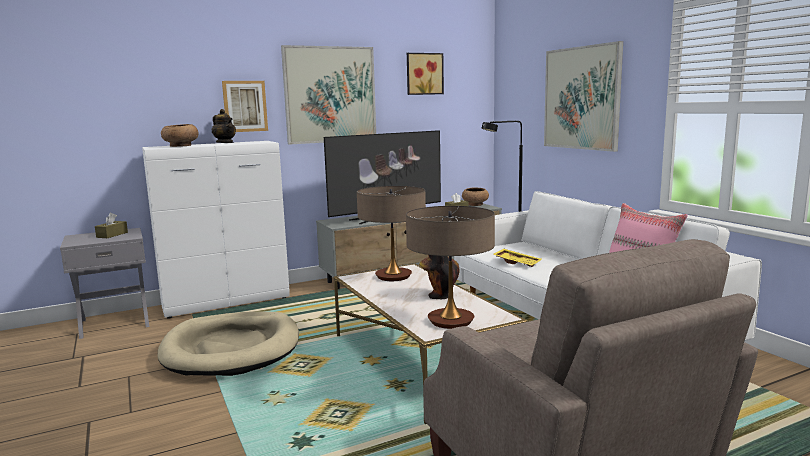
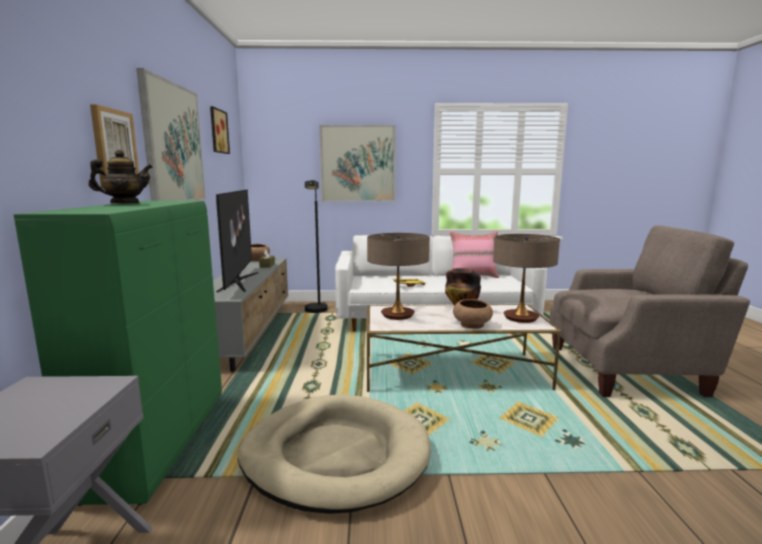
camera: 65 degrees left, 0 degrees up
(112, 235) = (41, 400): brown tissue box -> none
(181, 146) = (103, 208): brown bowl -> brown bowl (472, 325)
(227, 302) = (160, 442): white cabinet -> green cabinet

